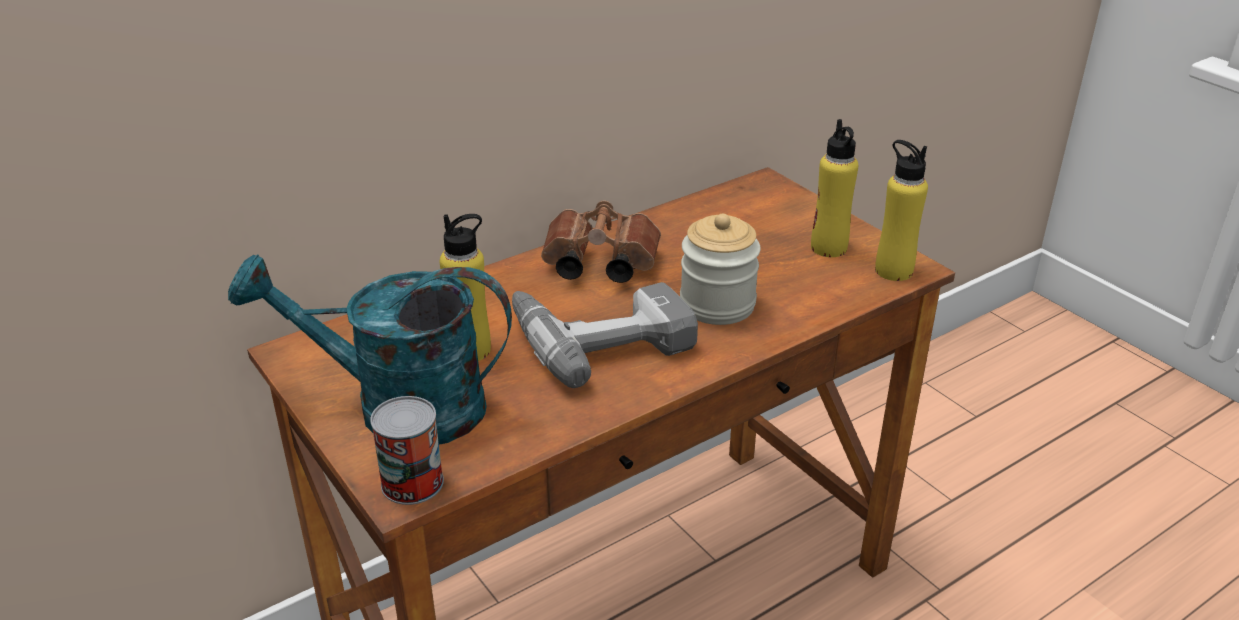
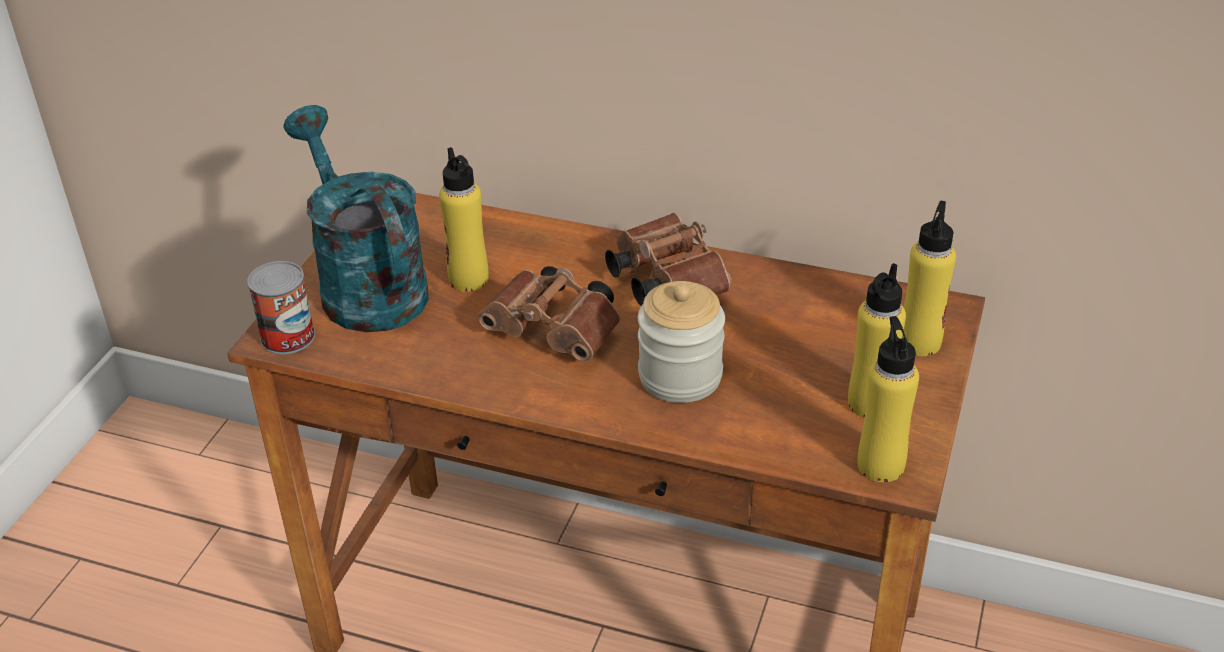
camera: 55 degrees right, 5 degrees up
(599, 336) = (557, 333): power drill -> brown binoculars
(787, 205) = (919, 342): none -> yellow bottle

